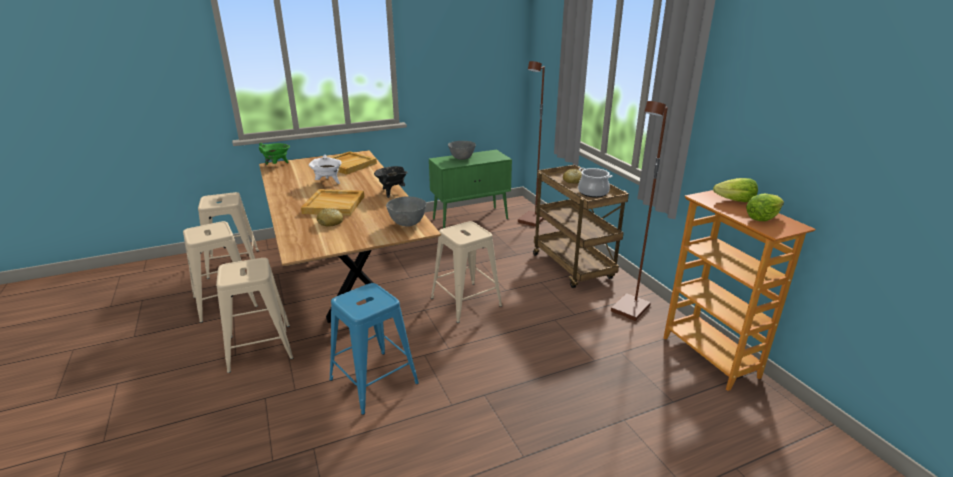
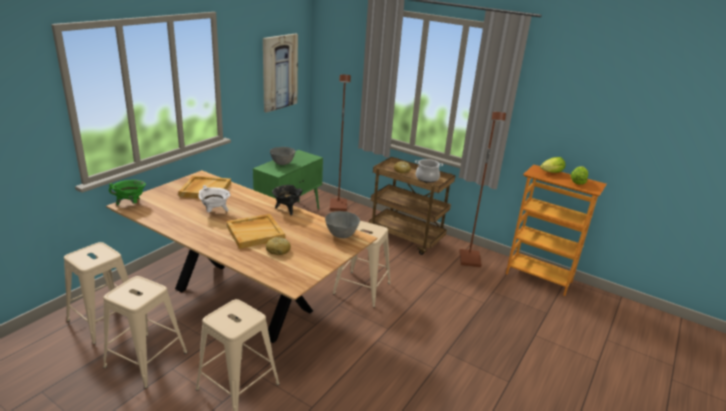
camera: 35 degrees left, 0 degrees up
(374, 381) = (364, 374): blue stool -> none
(479, 60) = (279, 72): none -> picture

